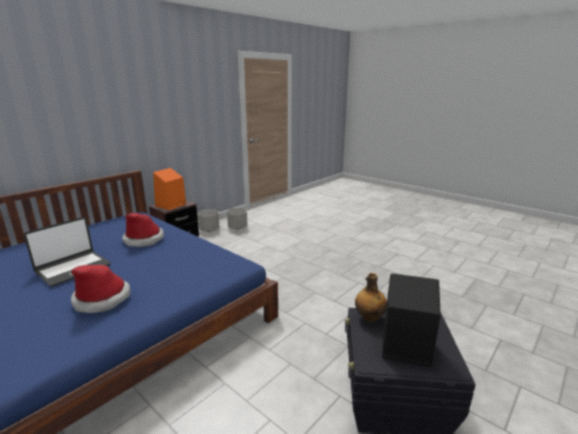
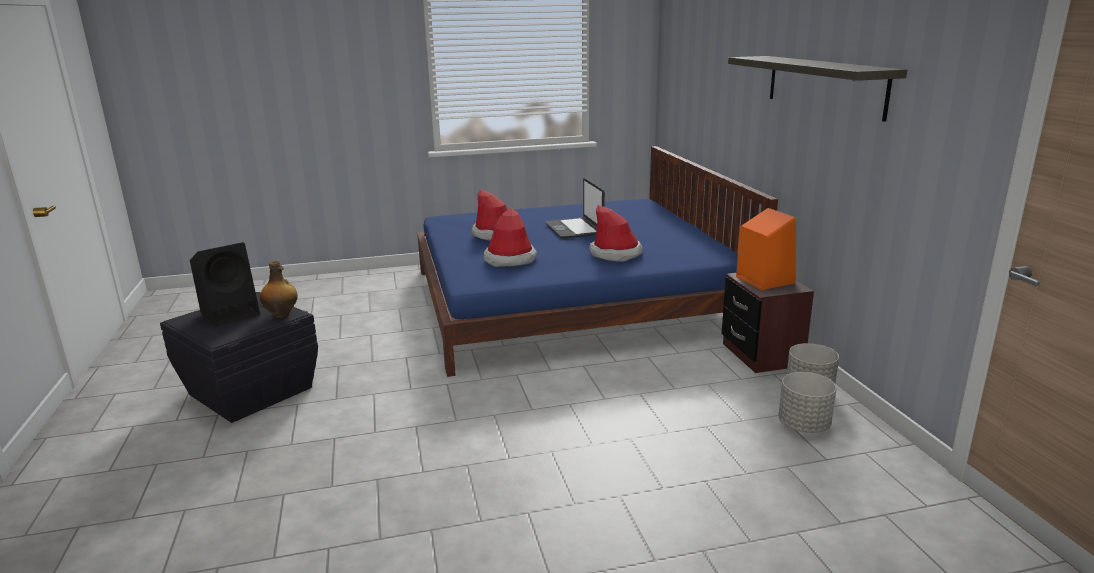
camera: 125 degrees right, 0 degrees up
(151, 102) = (824, 85): none -> shelf
(178, 268) = (510, 259): none -> hat

